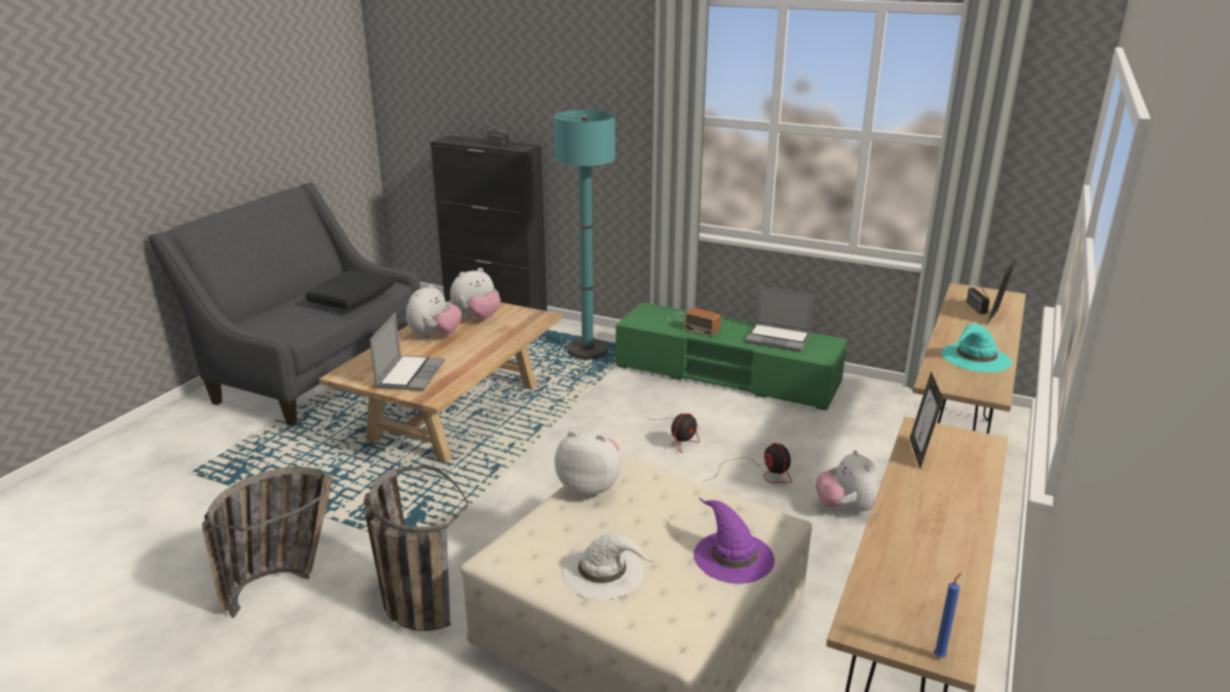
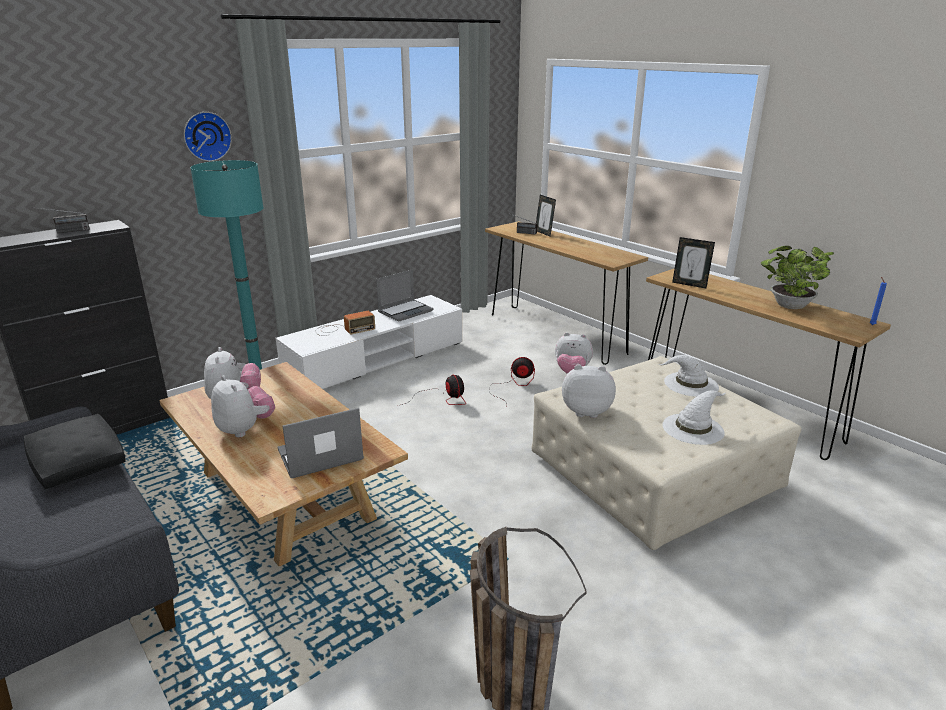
camera: 65 degrees left, 0 degrees up
(410, 374) = (319, 456): laptop -> laptop turned 60 degrees counterclockwise
(411, 598) = (573, 578): basket -> none
(590, 487) = (586, 411): plush toy -> plush toy turned 60 degrees clockwise
(625, 86) = (206, 136): none -> wall clock
(726, 375) = (376, 359): green tv stand -> white tv stand
(732, 556) = (690, 384): purple hat -> white hat
(927, 554) = (788, 306): none -> potted plant
(975, 358) = (589, 248): turquoise hat -> none

